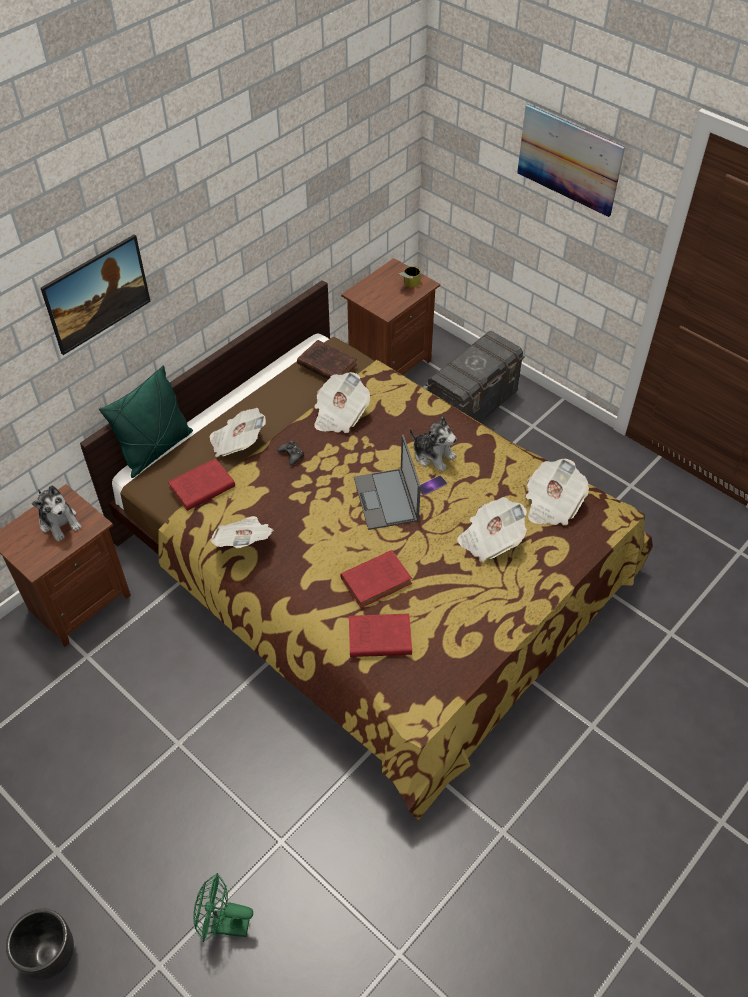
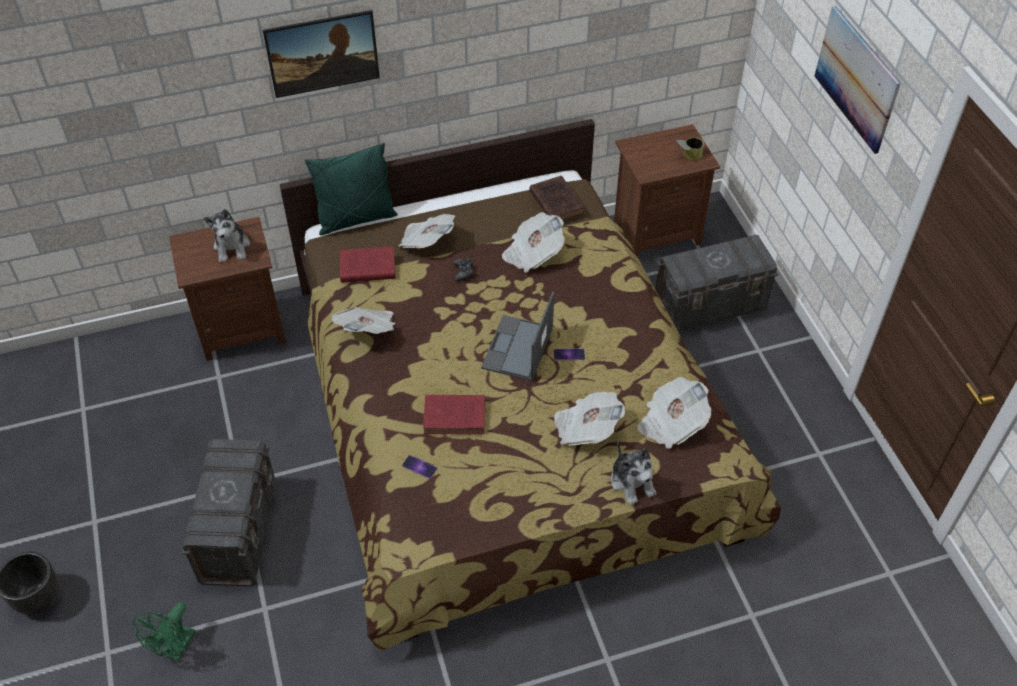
camera: 30 degrees right, 0 degrees up
(208, 786) = (239, 531): none -> grey storage box
(224, 924) = (175, 649): green fan -> green fan turned 105 degrees counterclockwise
(378, 638) = (419, 467): red book -> phone
(433, 455) = (591, 327): plush toy -> plush toy (632, 482)

